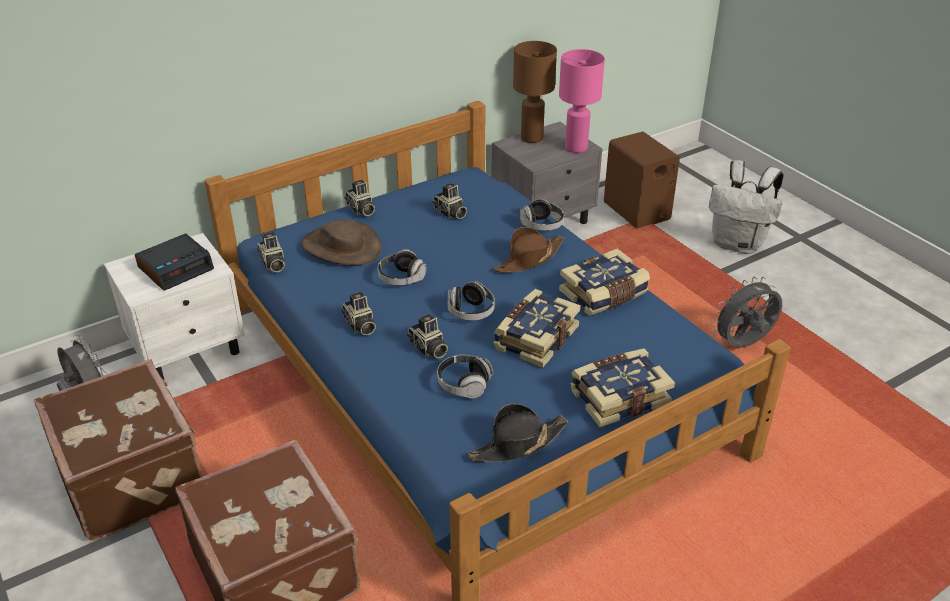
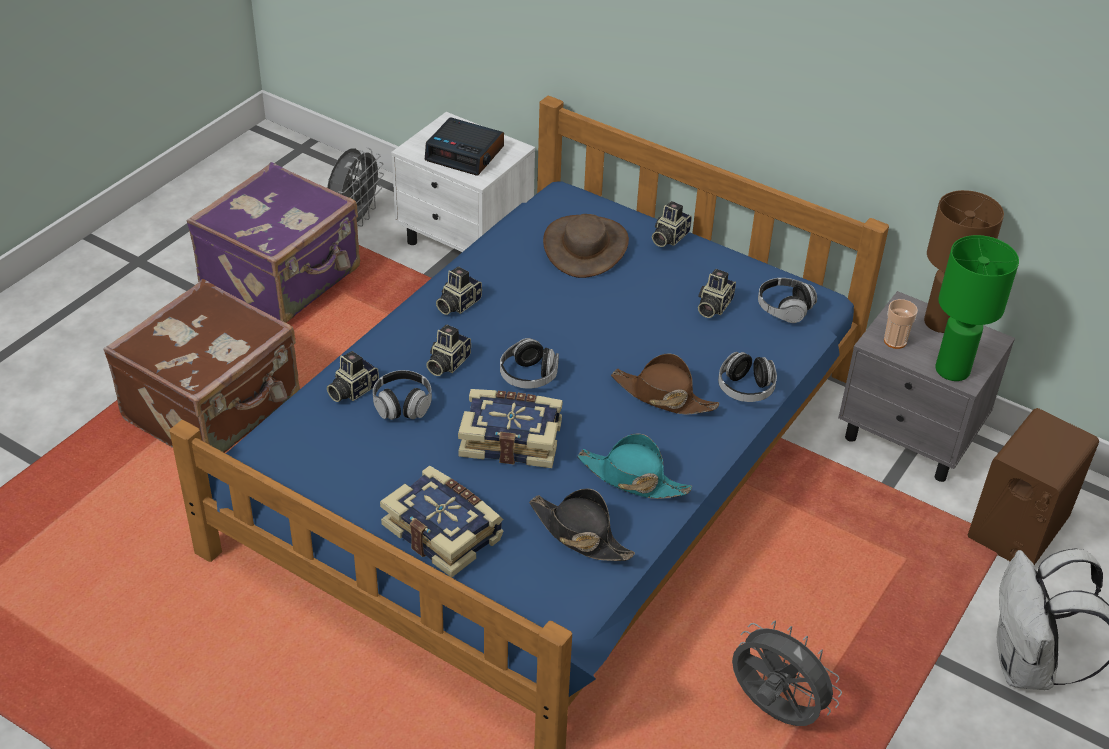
camera: 65 degrees right, 5 degrees up
(134, 477) = (283, 280): brown suitcase -> purple suitcase
(272, 264) = (524, 212): camera -> camera (351, 390)
(401, 278) = (557, 307): headphones -> headphones (784, 309)
(518, 444) = (330, 469): black hat -> black hat (579, 534)
(538, 157) = (895, 341): none -> cup
(575, 148) = (951, 370): pink table lamp -> green table lamp
(604, 294) = (632, 478): book -> turquoise hat

